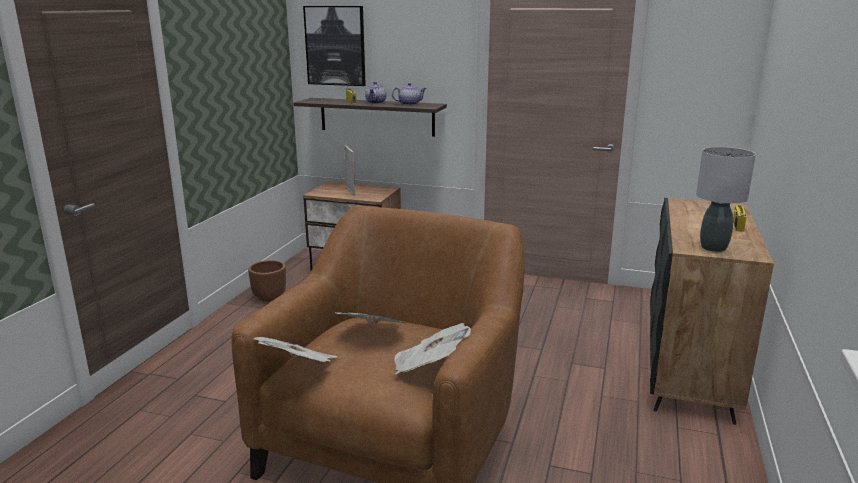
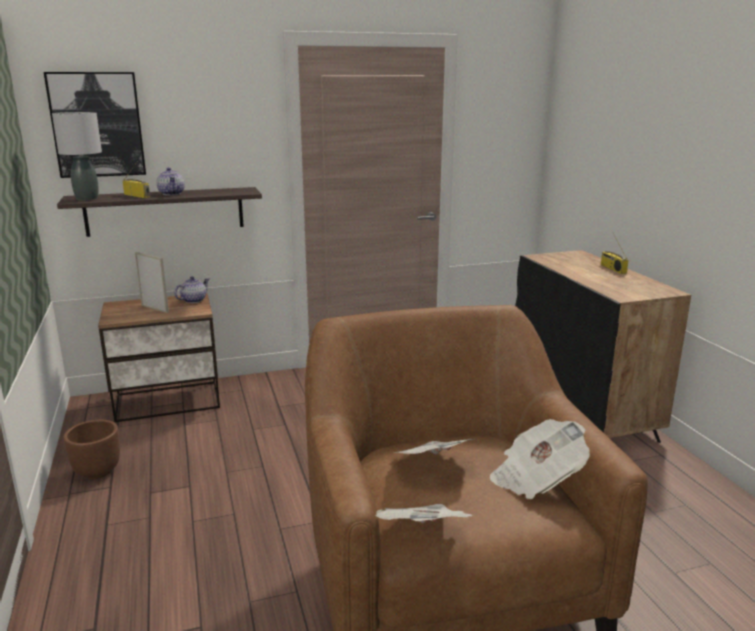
camera: 35 degrees left, 0 degrees up
(409, 104) = (217, 191): teapot -> teapot (193, 300)
(713, 248) = (635, 291): grey table lamp -> grey table lamp (86, 199)

